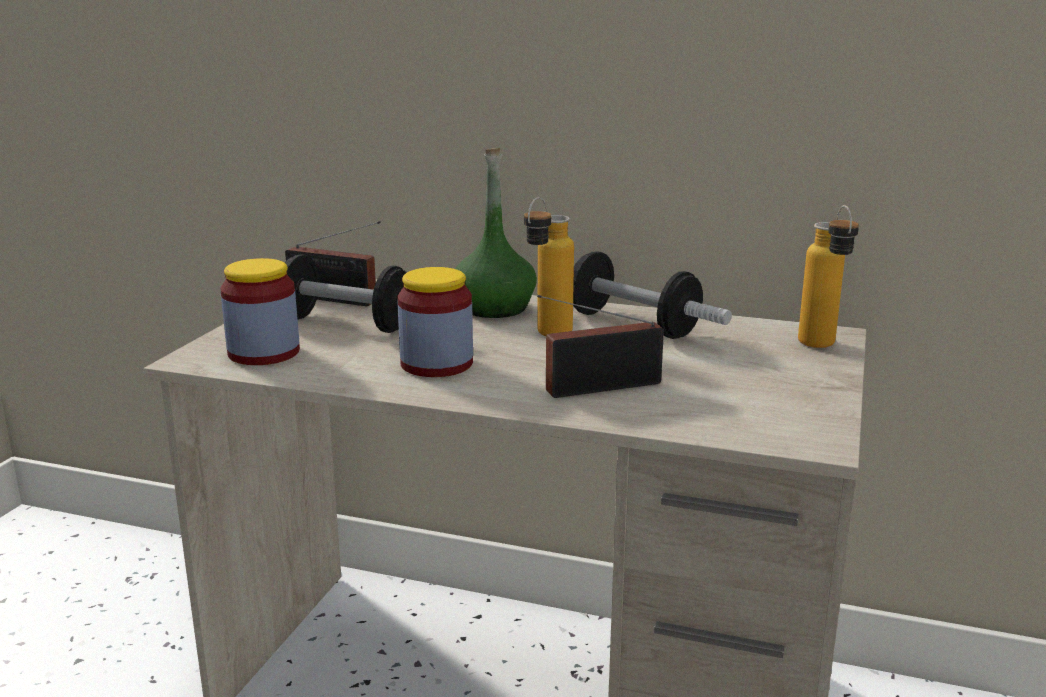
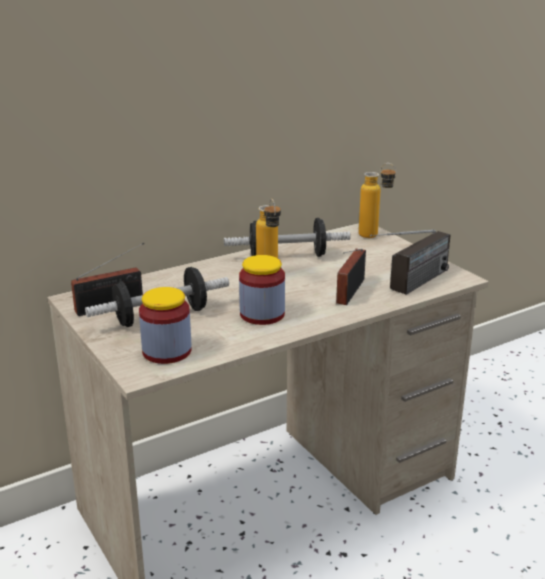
camera: 50 degrees left, 5 degrees up
(494, 308) = (207, 275): green bottle -> none
(699, 417) = (409, 286): none -> radio

